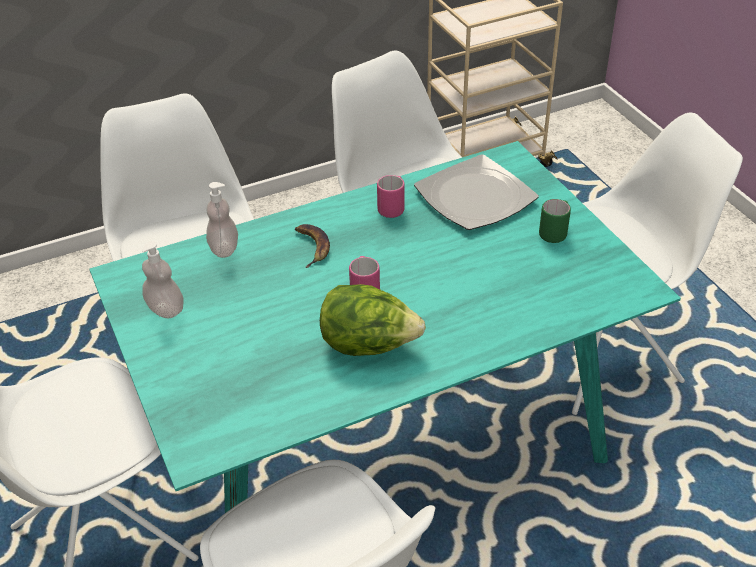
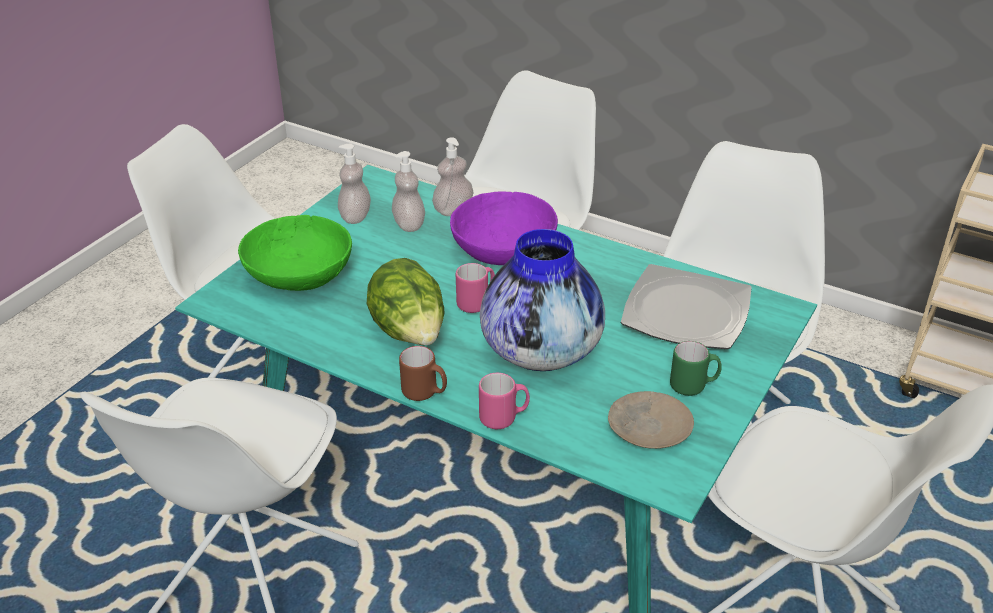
camera: 55 degrees right, 5 degrees down
(216, 282) = (409, 224): none -> soap dispenser
(217, 381) = (299, 275): none -> green bowl
(312, 246) = (504, 250): banana -> purple bowl
(393, 207) = (609, 271): pink mug -> pink mug (504, 418)
(451, 368) = (425, 393): none -> brown mug
(457, 284) = (542, 352): none -> vase
(581, 273) = (648, 428): none -> beige plate

